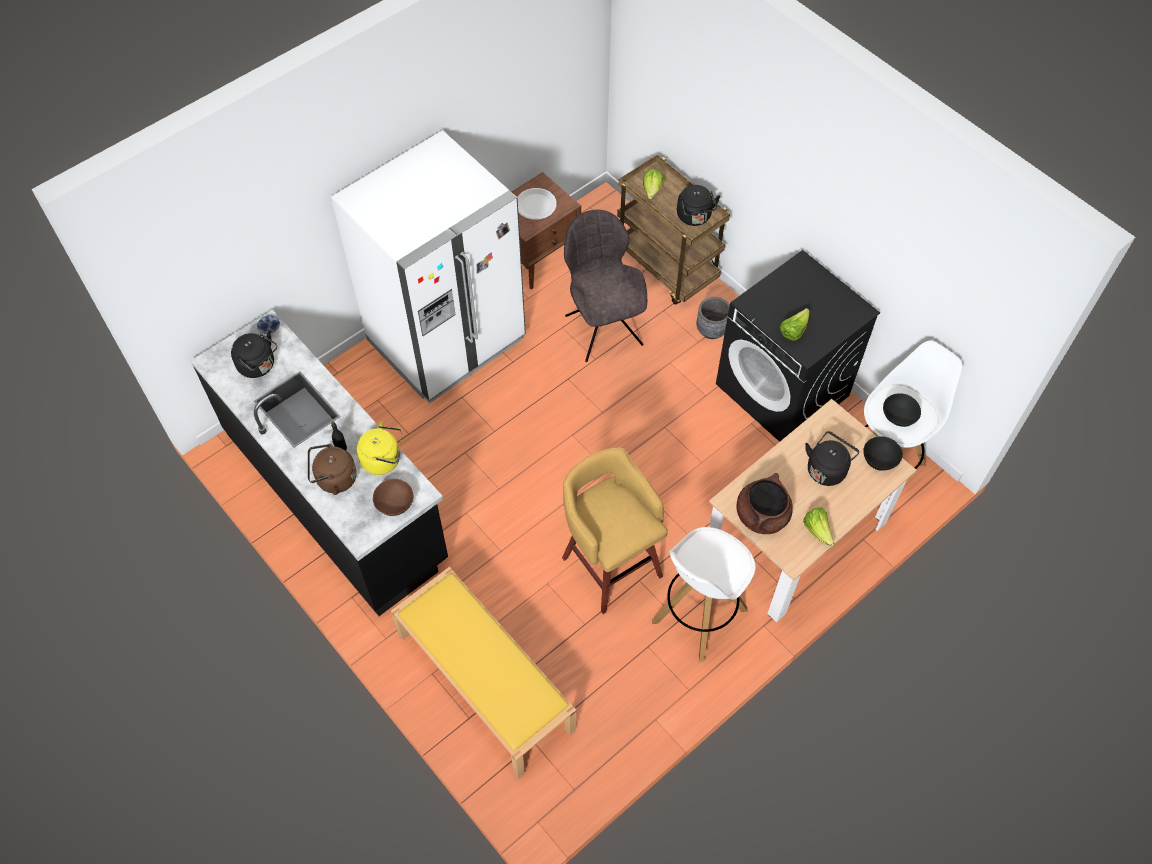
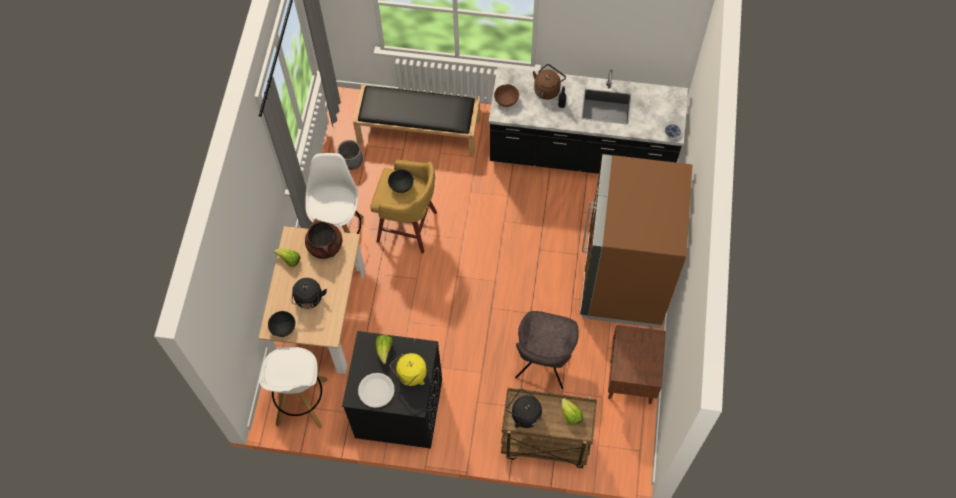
camera: 140 degrees right, 5 degrees up
(259, 366) = (651, 111): black kettle -> none
(384, 460) = (535, 115): yellow kettle -> yellow kettle (410, 375)
(446, 340) = (623, 281): white fridge -> brown fridge
(483, 680) = (419, 130): yellow bench -> black bench
(535, 205) = (638, 357): white plate -> white plate (376, 390)
(603, 327) = (543, 364): grey chair -> grey chair turned 75 degrees clockwise
(711, 330) = (476, 417): grey planter -> grey planter (351, 162)
(898, 417) = (289, 363): black bowl -> black bowl (401, 185)

